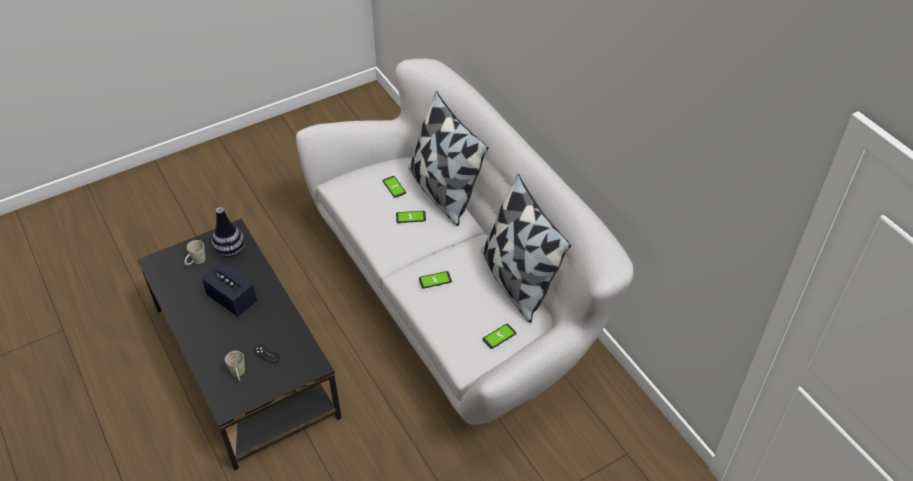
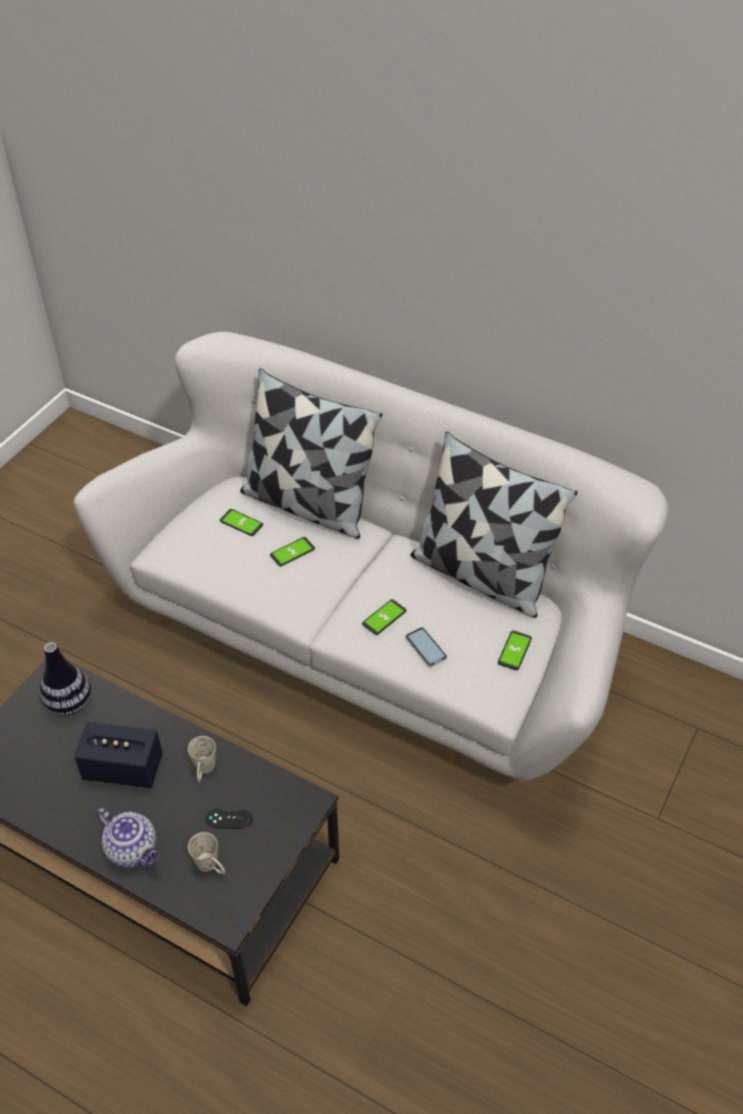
camera: 30 degrees left, 0 degrees up
(196, 262) = (29, 742): white mug -> white mug (204, 771)
(206, 345) = (133, 850): none -> teapot
(446, 309) = (426, 647): none -> phone

